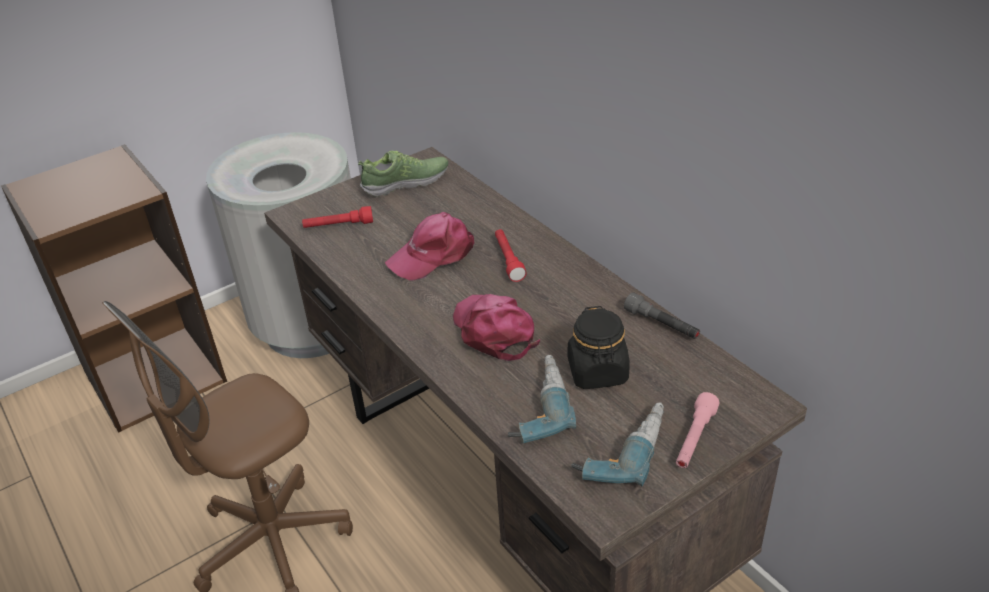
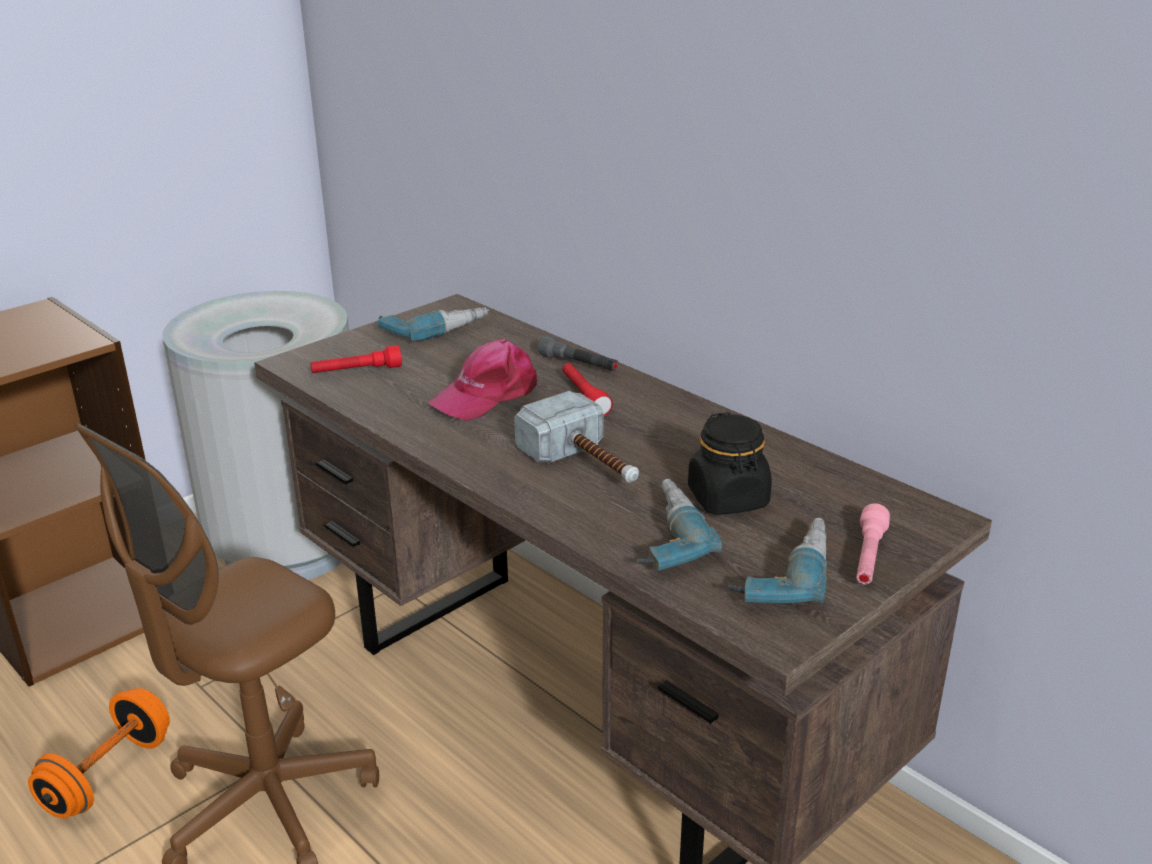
camera: 10 degrees left, 10 degrees down
(166, 509) = (108, 776): none -> orange dumbbell
(406, 183) = (434, 328): shoe -> power drill
(494, 331) = (586, 465): pink cap -> hammer
(662, 325) = (792, 450): grey flashlight -> grey flashlight (579, 365)

